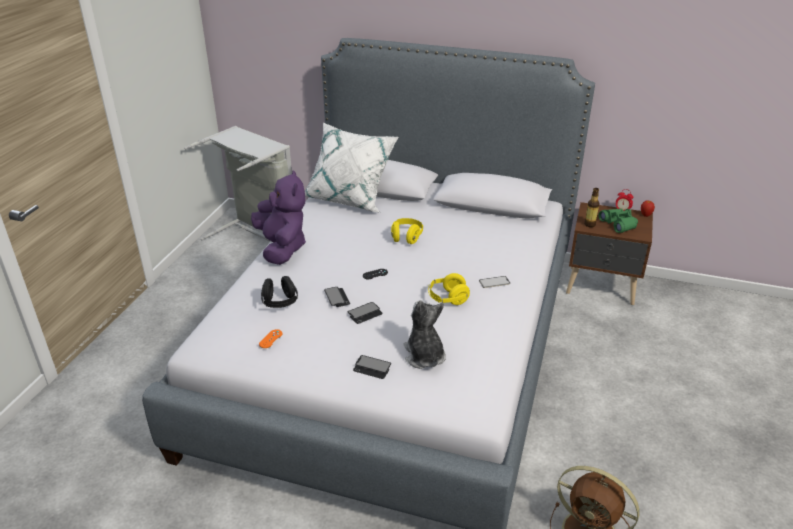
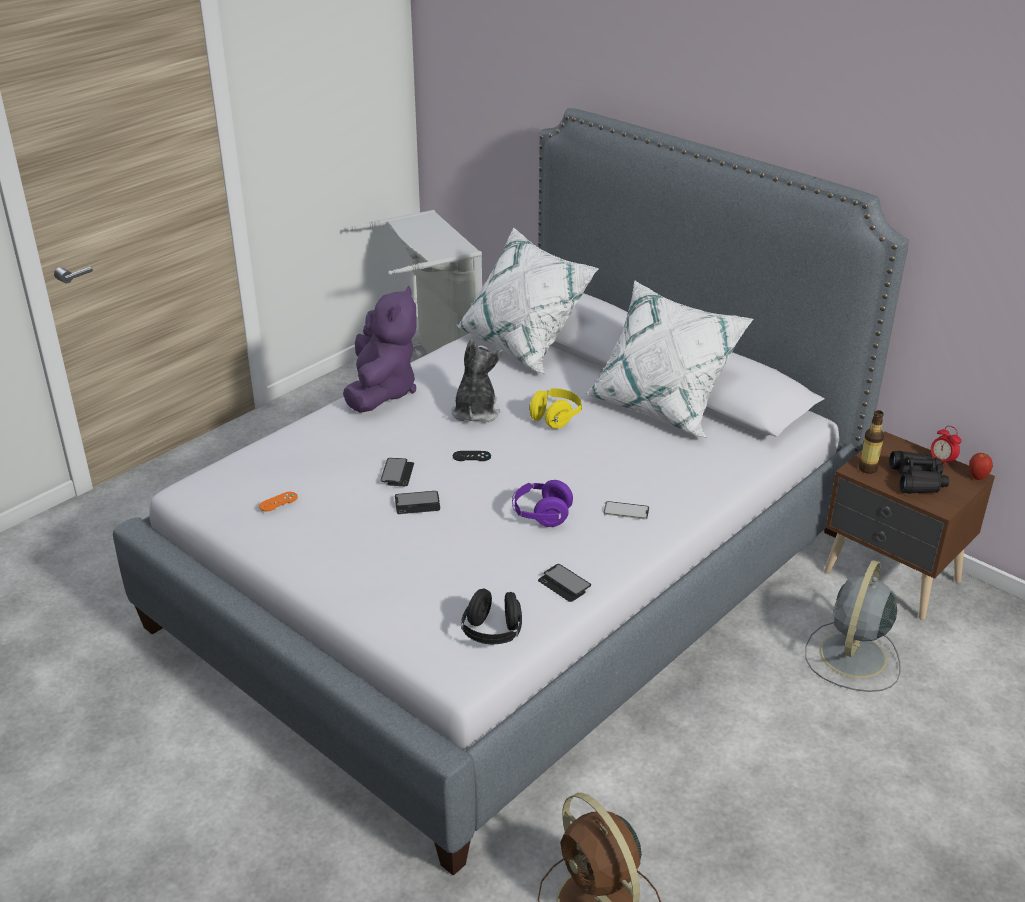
camera: 25 degrees right, 0 degrees up
(280, 303) = (323, 460): black headphones -> black headphones (492, 633)
(372, 368) = (371, 573): phone -> phone (564, 584)
(424, 356) = (448, 579): plush toy -> plush toy (475, 412)
(447, 299) = (541, 515): yellow headphones -> purple headphones
(462, 215) = (662, 406): none -> white pillow
(614, 337) = (852, 657): none -> grey fan
(619, 224) = (917, 480): green binoculars -> black binoculars

